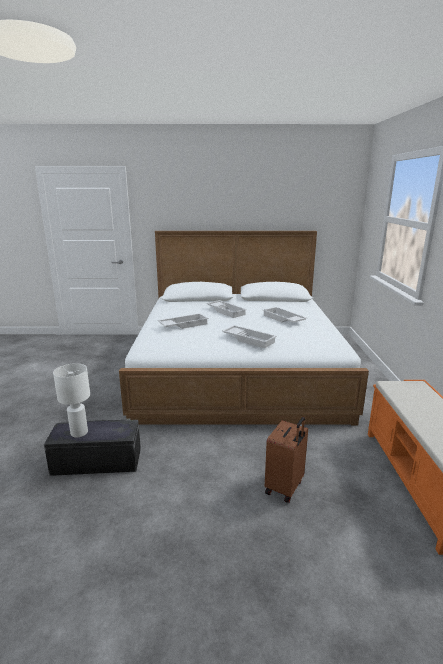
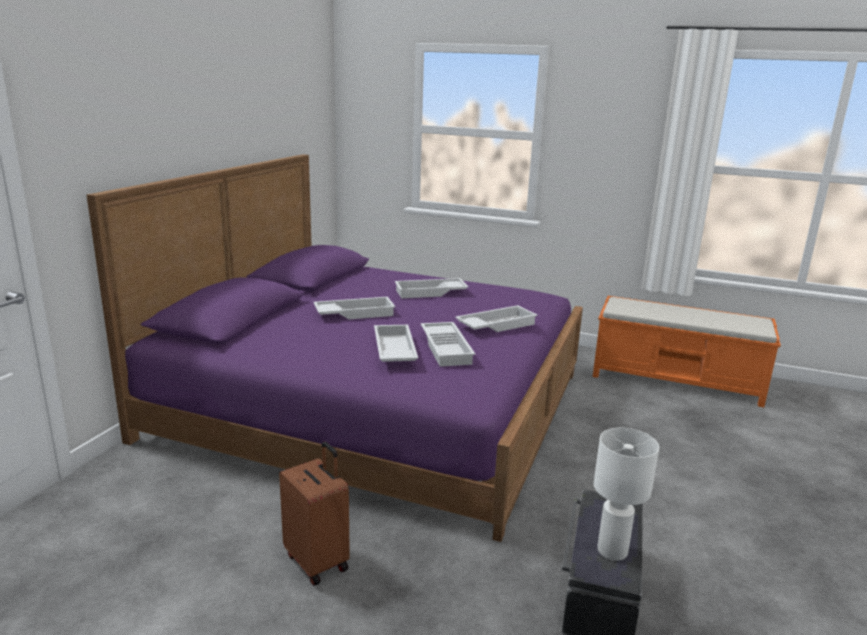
camera: 70 degrees left, 0 degrees up
(198, 334) = (447, 349): none -> white tray
(237, 369) = (375, 404): white bed -> purple bed
(285, 487) = (678, 446): brown suitcase -> brown suitcase (318, 561)

